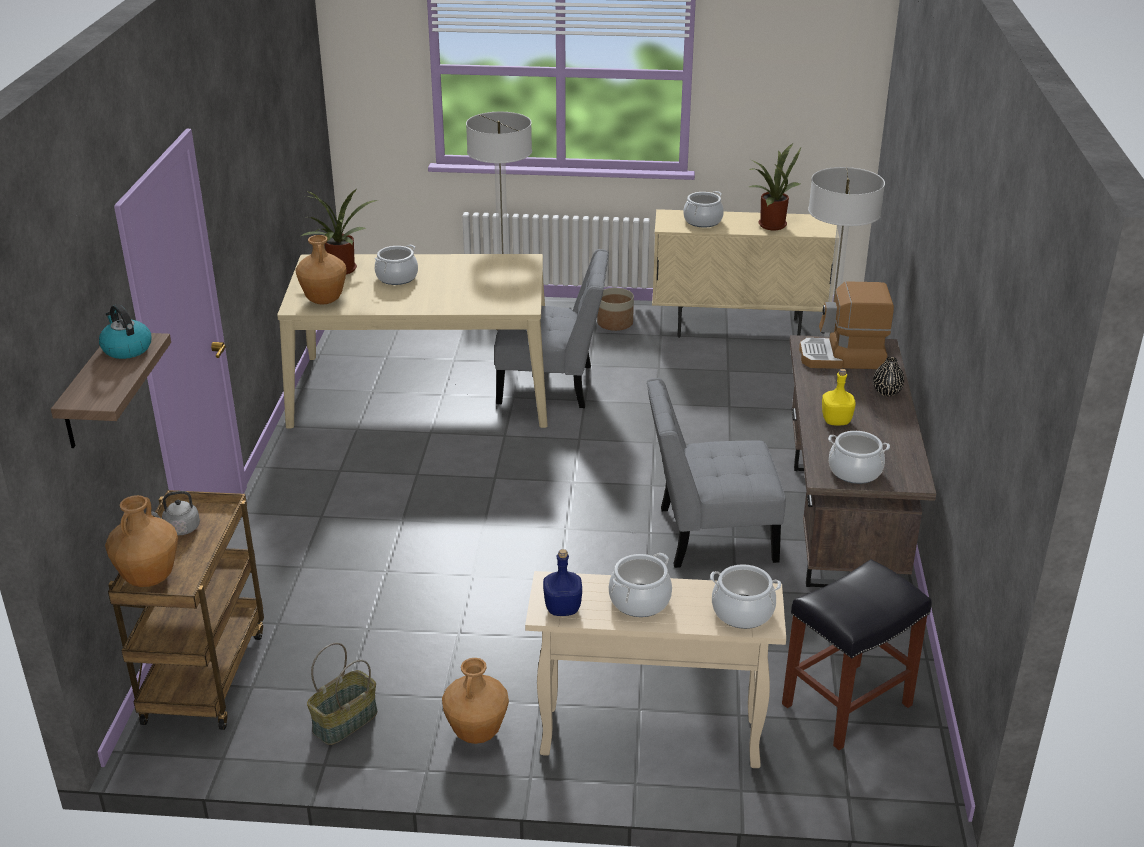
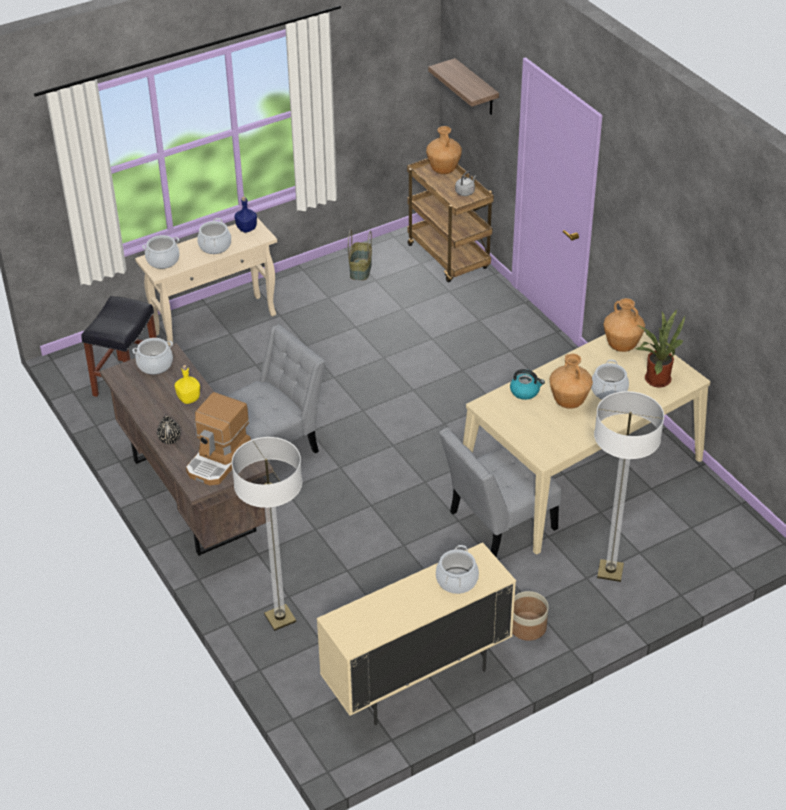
camera: 145 degrees right, 10 degrees up
(126, 349) = (475, 88): kettle -> kettle (525, 392)
(476, 733) = (296, 291): brown vase -> brown vase (568, 402)
(770, 224) = (393, 607): potted plant -> none
(842, 358) = (219, 460): coffee machine -> coffee machine turned 150 degrees clockwise

